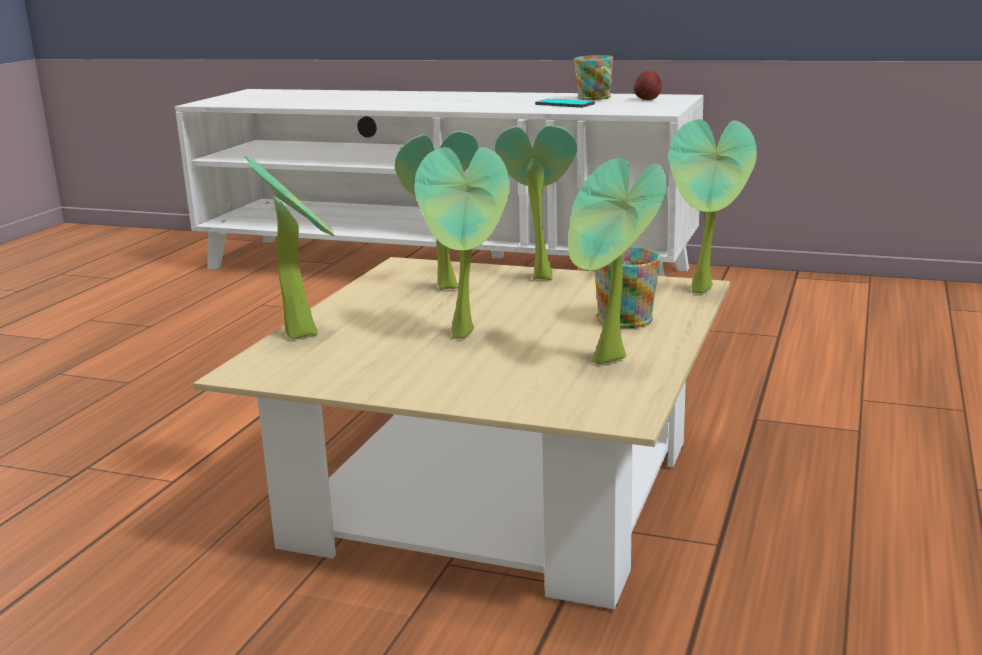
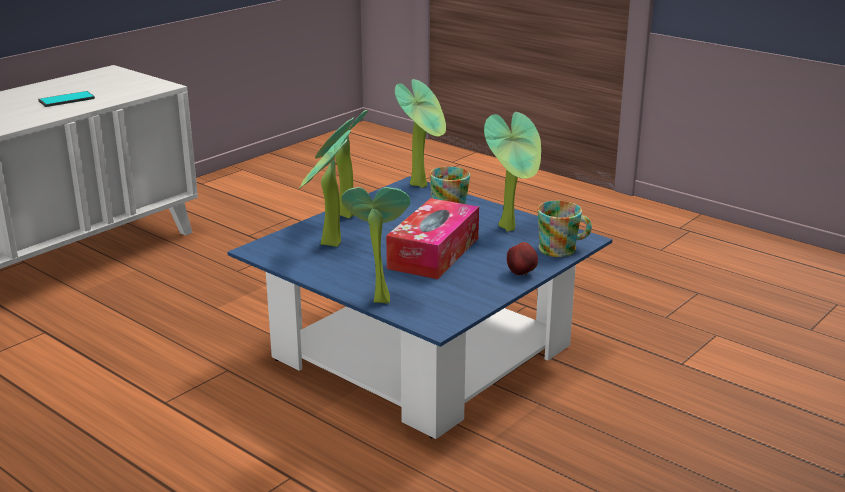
camera: 70 degrees left, 5 degrees up
(467, 335) = (434, 253): potted plant -> tissue box
(496, 493) = (422, 352): beige coffee table -> blue coffee table
(596, 98) = (60, 88): mug -> mug (563, 249)
(647, 100) = (104, 79): apple -> apple (522, 274)

